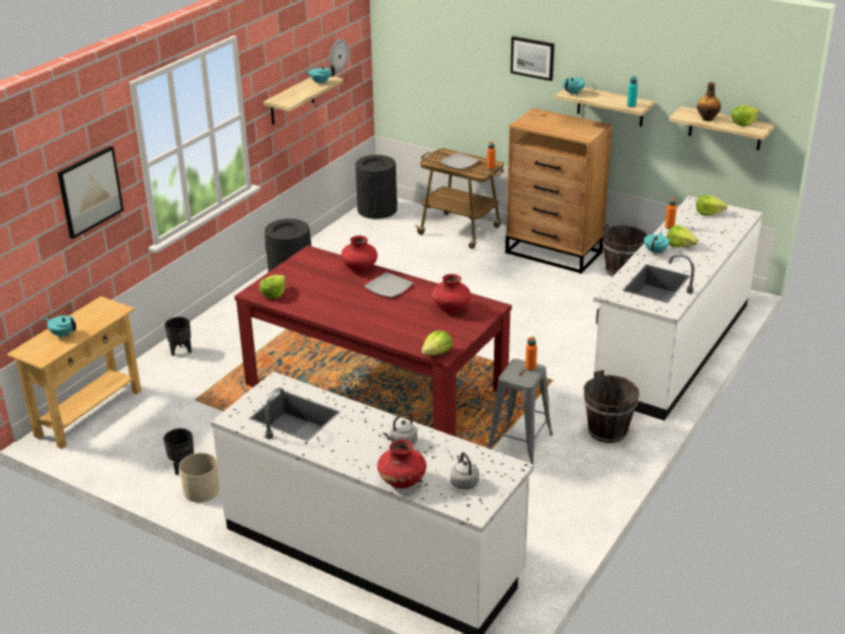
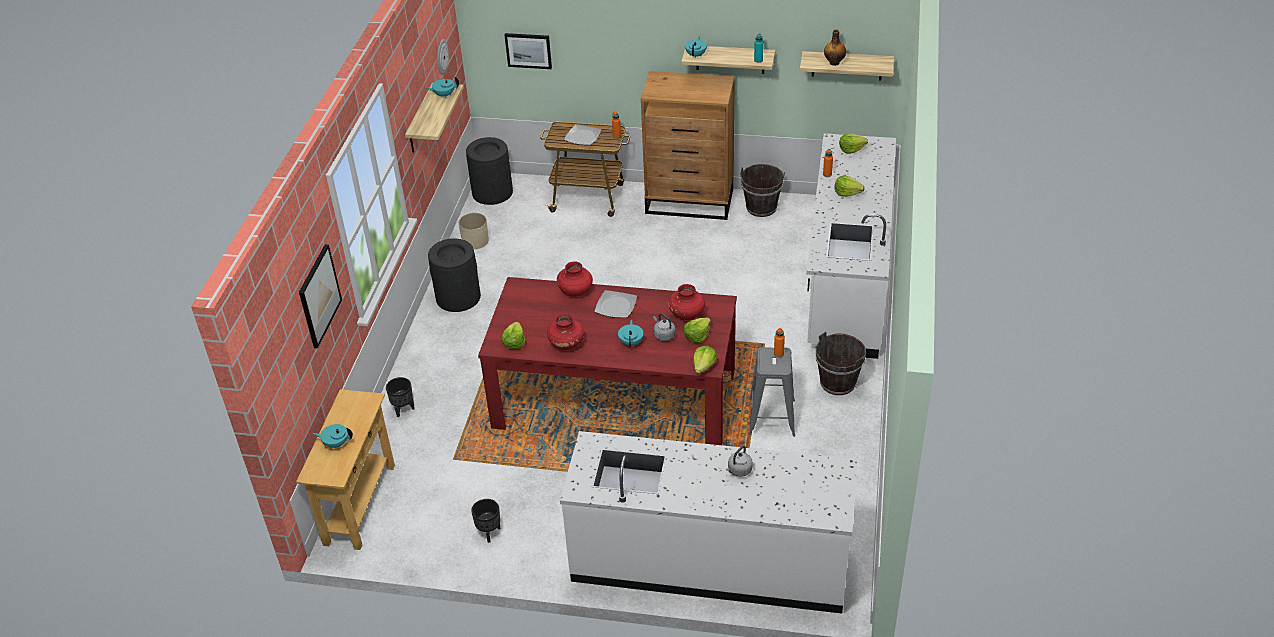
camera: 20 degrees left, 10 degrees up
(201, 490) = (522, 551): beige planter -> beige planter (475, 241)
(402, 481) = (763, 509): red vase -> red vase (566, 344)
(464, 482) = (812, 493): grey kettle -> grey kettle (663, 335)
(532, 58) = (644, 24): picture -> picture (528, 50)
(655, 251) = (830, 205): turquoise teapot -> turquoise teapot (631, 342)
(743, 123) = (867, 61): lettuce -> lettuce (697, 336)

